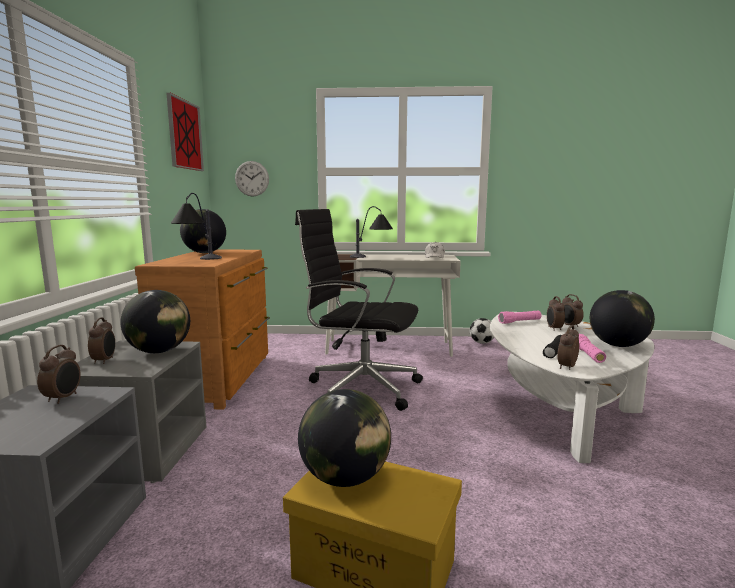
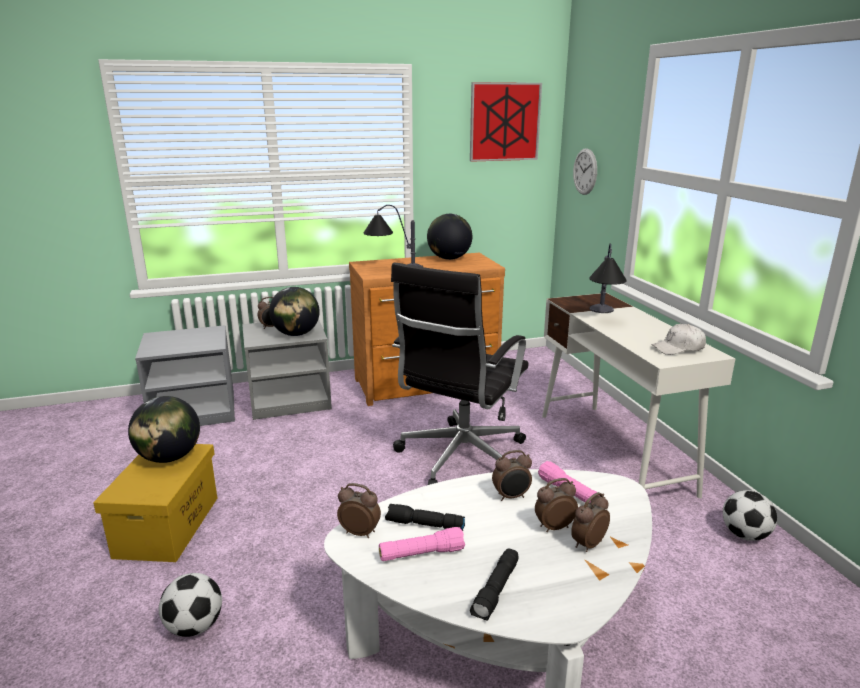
camera: 70 degrees right, 10 degrees up
(63, 398) = (205, 338): alarm clock -> alarm clock (511, 497)
(360, 388) = (460, 459): black office chair -> black office chair turned 150 degrees counterclockwise
(563, 544) = (194, 626): none -> football
(618, 345) = (496, 591): globe -> black flashlight

